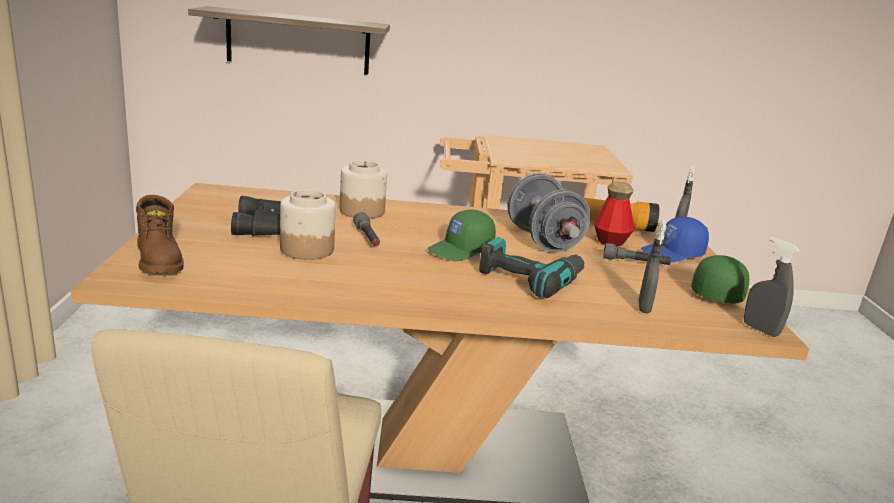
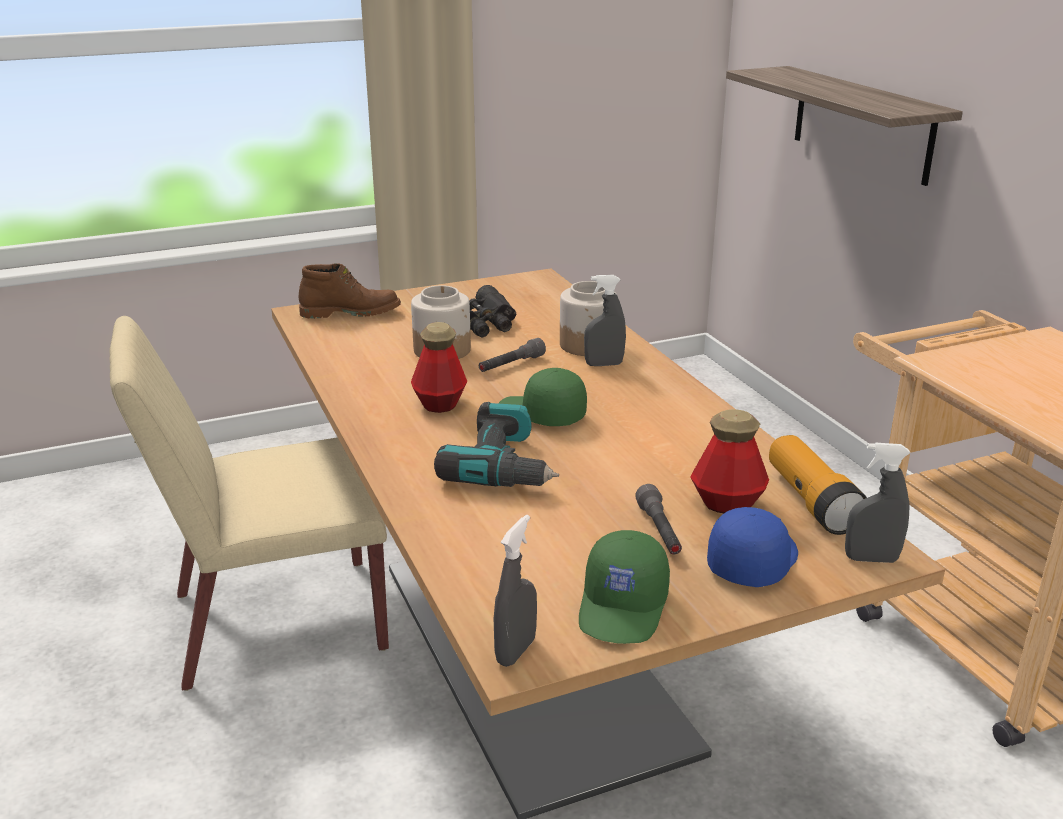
camera: 70 degrees right, 5 degrees up
(160, 260) = (351, 313): brown boot -> brown boot turned 135 degrees counterclockwise
(409, 273) = (440, 403): none -> bottle
(543, 241) = (650, 455): grey dumbbell -> none
(644, 307) = (497, 550): grey spray bottle -> grey spray bottle (604, 364)
(673, 253) = (751, 560): blue cap -> blue cap turned 75 degrees clockwise
(715, 292) = (624, 607): green cap -> green cap turned 105 degrees clockwise

